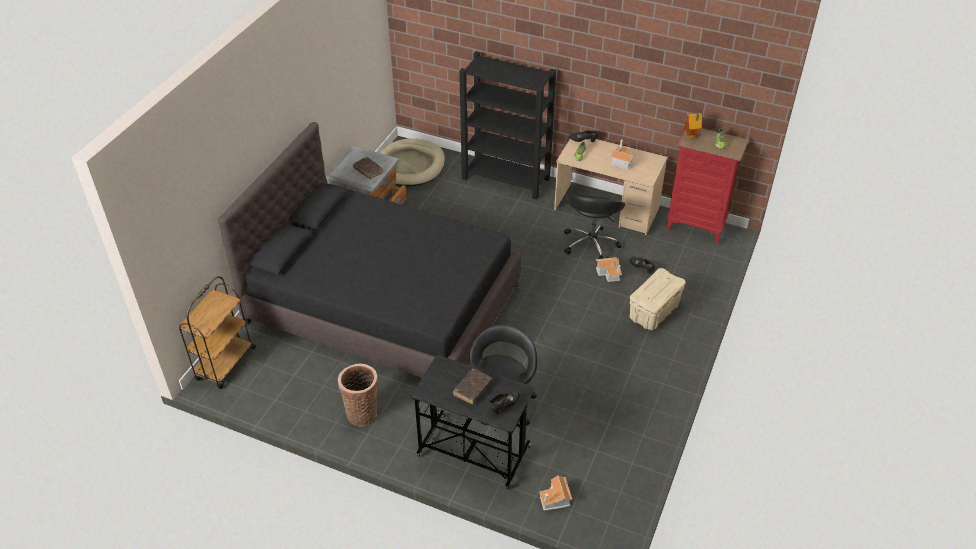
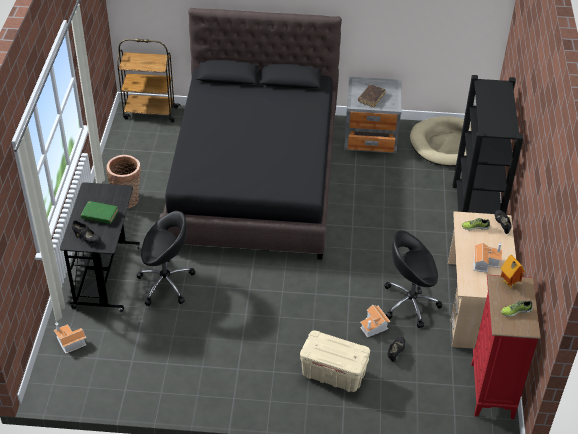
camera: 70 degrees right, 0 degrees up
(472, 389) = (100, 215): brown book -> green book

